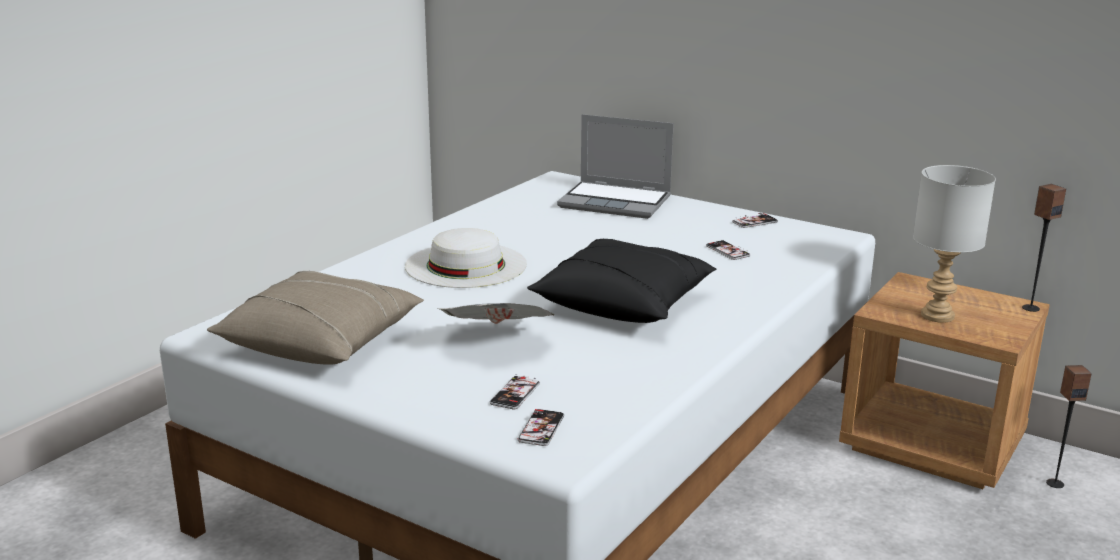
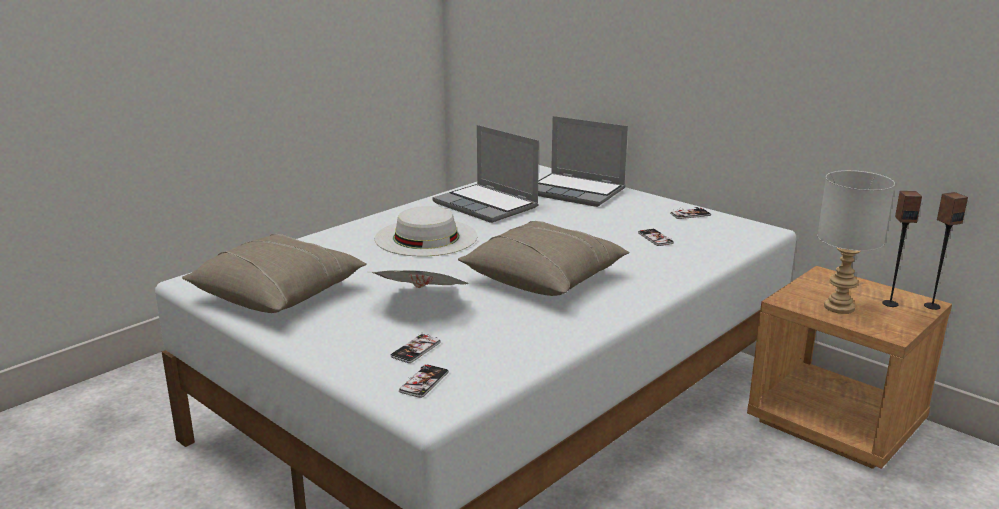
camera: 10 degrees right, 0 degrees up
(520, 223) = (487, 205): none -> laptop
(623, 304) = (544, 278): black pillow -> beige pillow
(1055, 483) = (944, 469): speaker -> speaker (890, 303)

